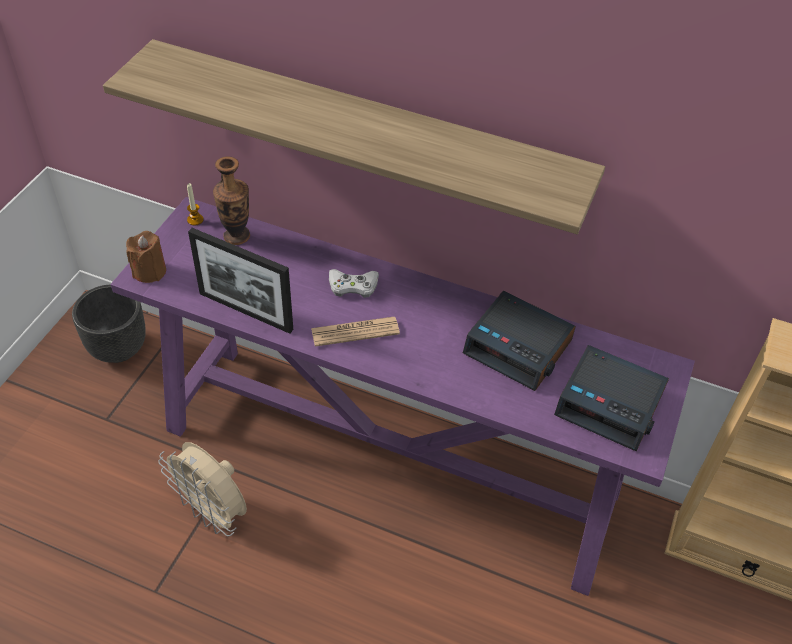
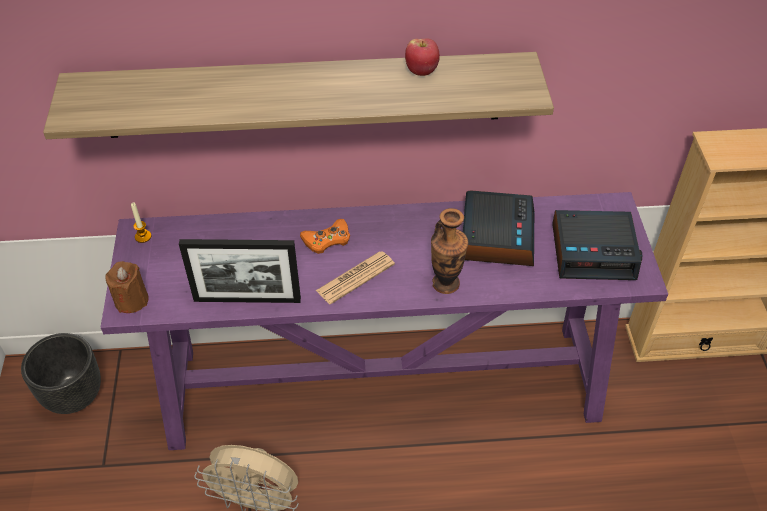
camera: 25 degrees left, 0 degrees up
(237, 236) = (193, 236): vase -> vase (446, 283)
(353, 286) = (327, 239): white game controller -> orange game controller
(472, 145) = (422, 71): none -> apple
(519, 347) = (496, 235): alarm clock -> alarm clock turned 90 degrees counterclockwise

